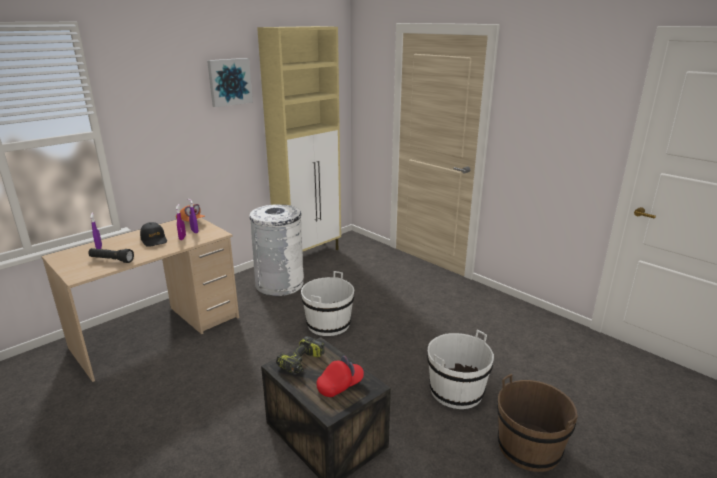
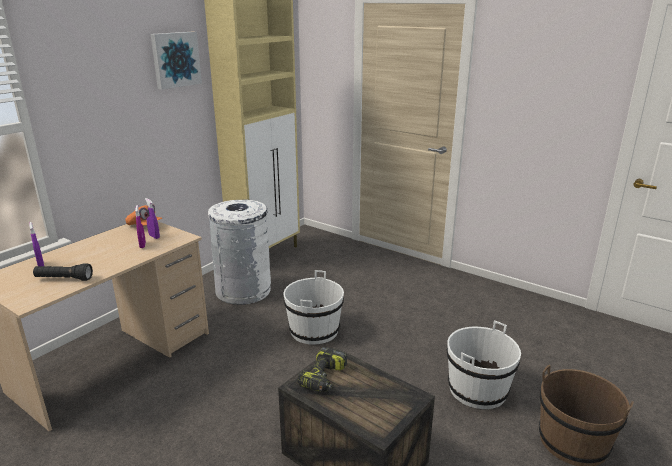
camera: 10 degrees left, 0 degrees up
(154, 240) = (108, 250): black cap -> none
(340, 386) = (378, 400): red cap -> none

